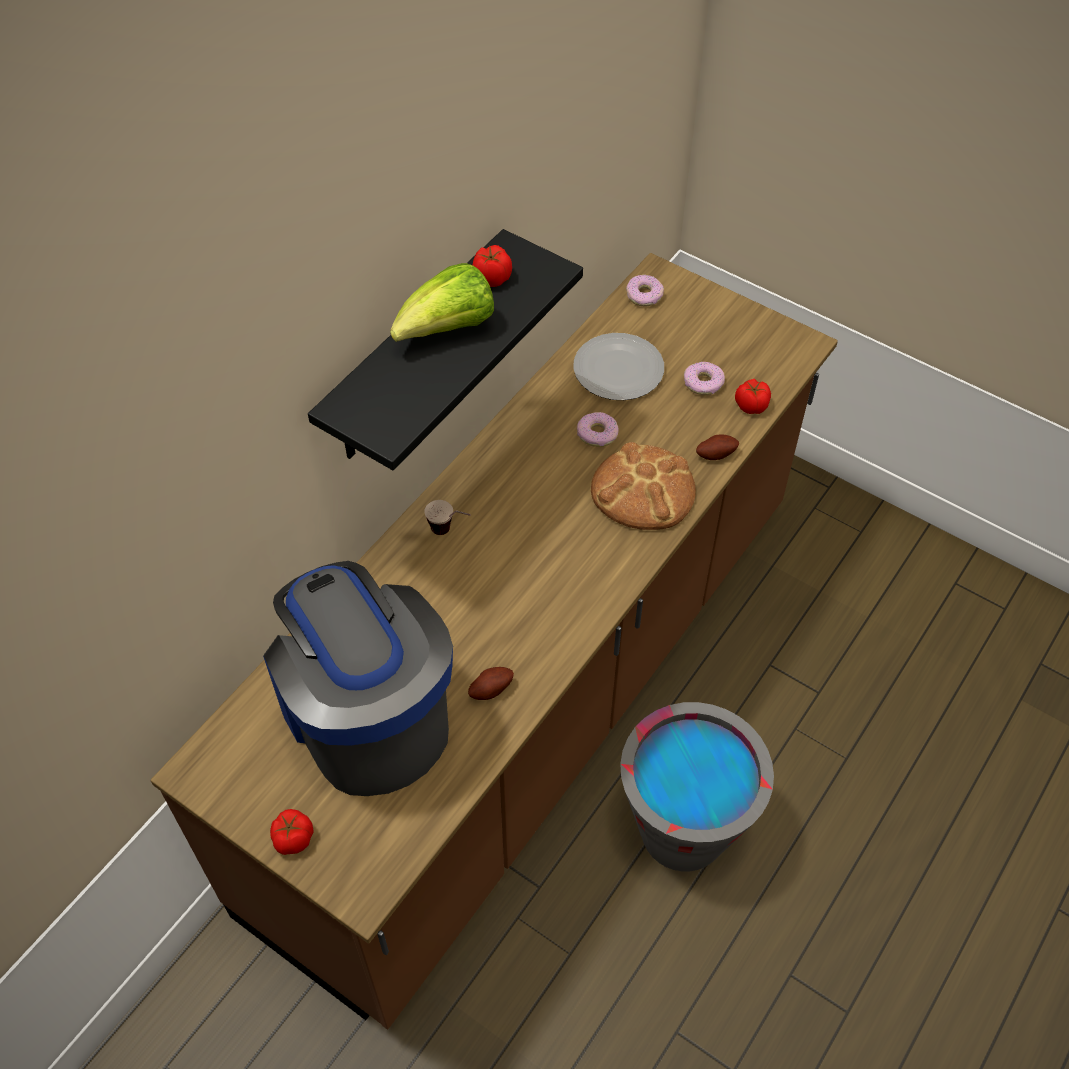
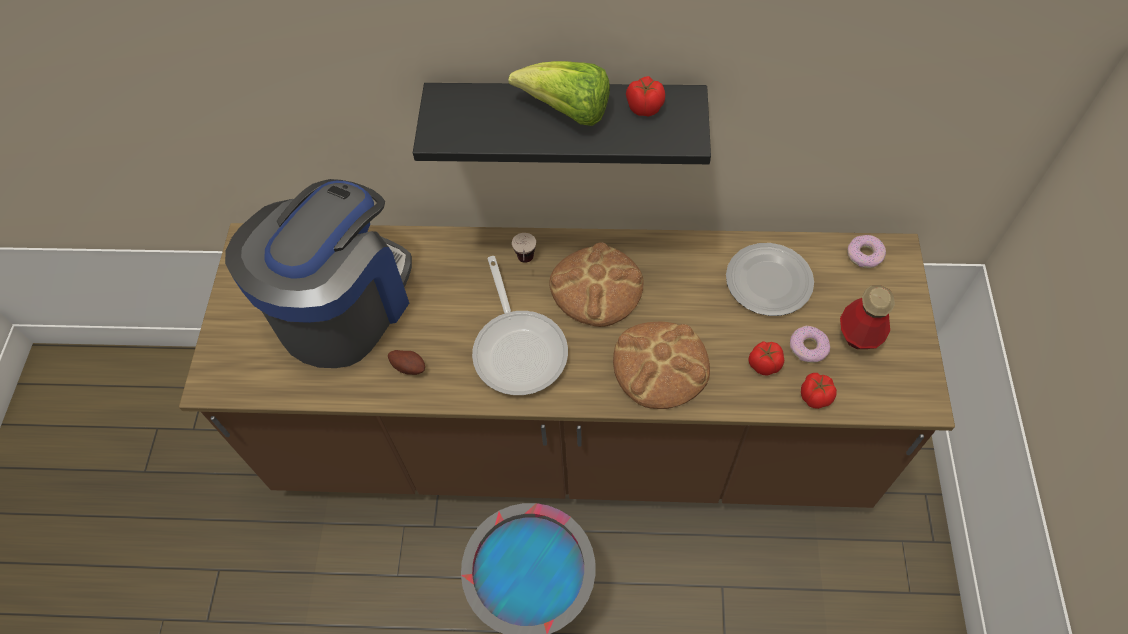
camera: 60 degrees right, 5 degrees up
(293, 839) = (228, 322): tomato -> tomato (763, 364)
(523, 492) = (596, 287): none -> bread
(541, 586) = (519, 348): none -> frying pan
(597, 434) = (691, 303): donut -> none
(715, 454) = (740, 397): potato -> none
(716, 344) = (859, 334): none -> bottle

